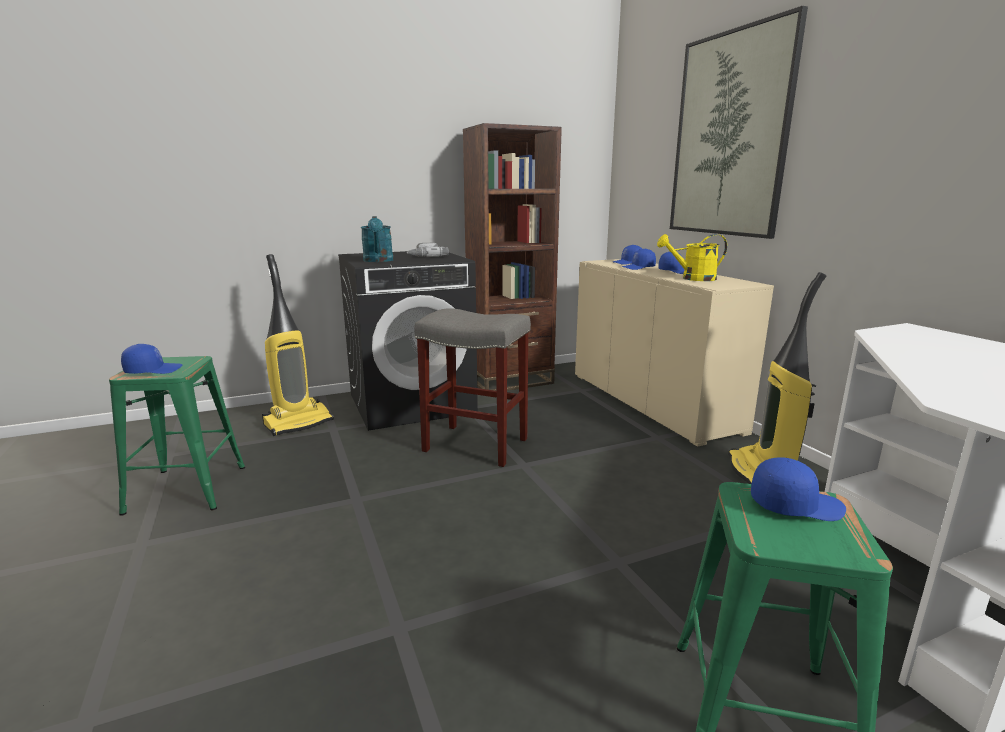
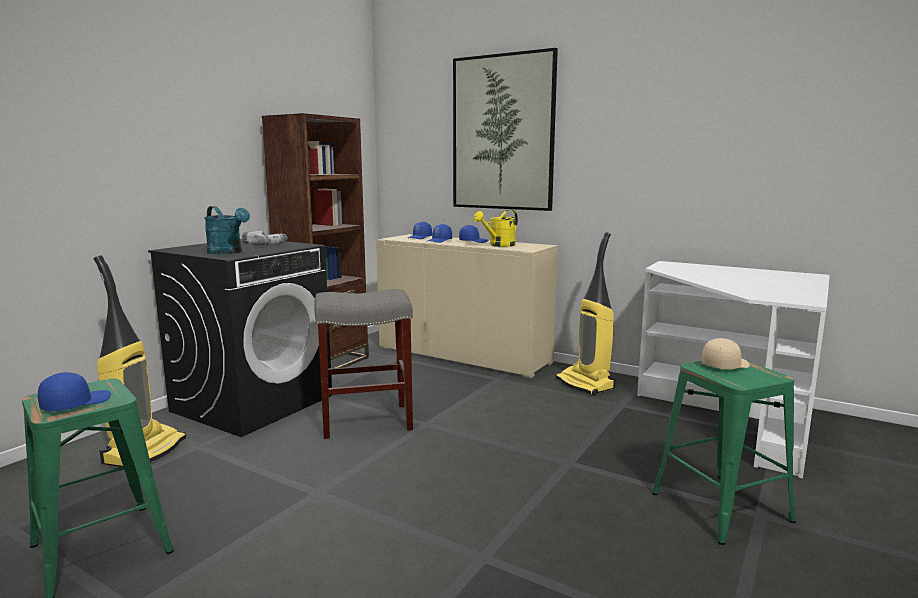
camera: 35 degrees left, 5 degrees down
(795, 505) = (724, 365): blue cap -> beige cap

